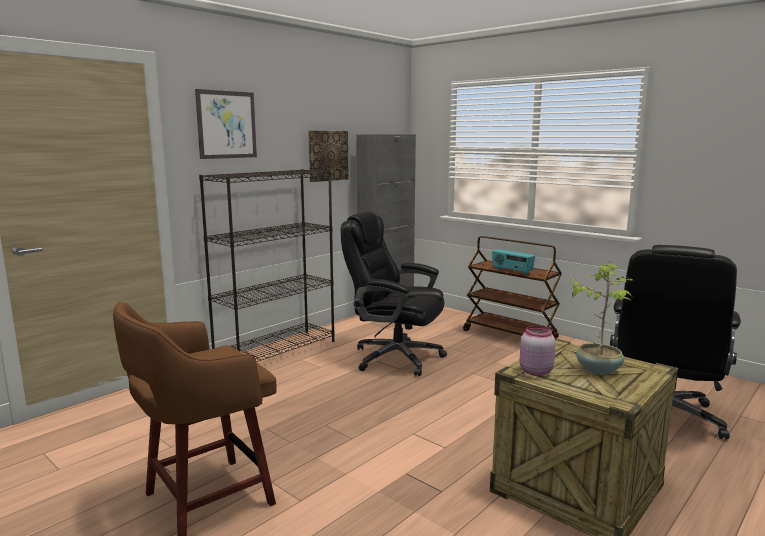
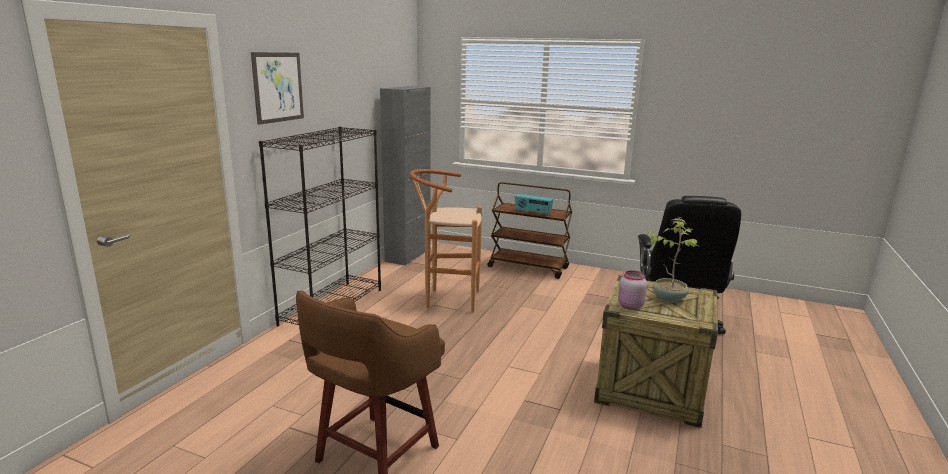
camera: 20 degrees left, 5 degrees up
(327, 155) = (357, 111): picture -> none
(395, 357) = (446, 299): black office chair -> brown stool

